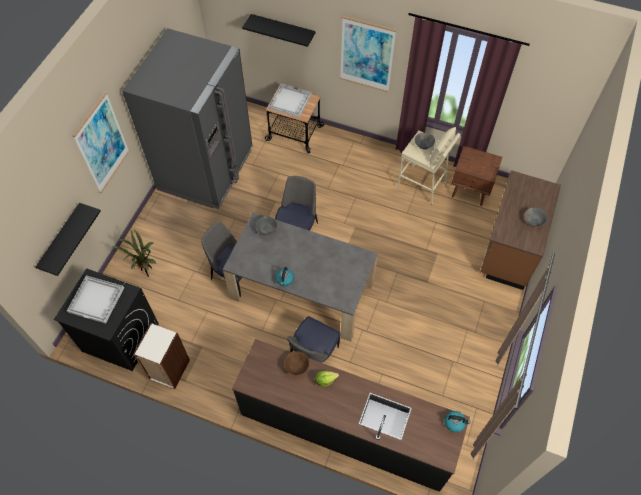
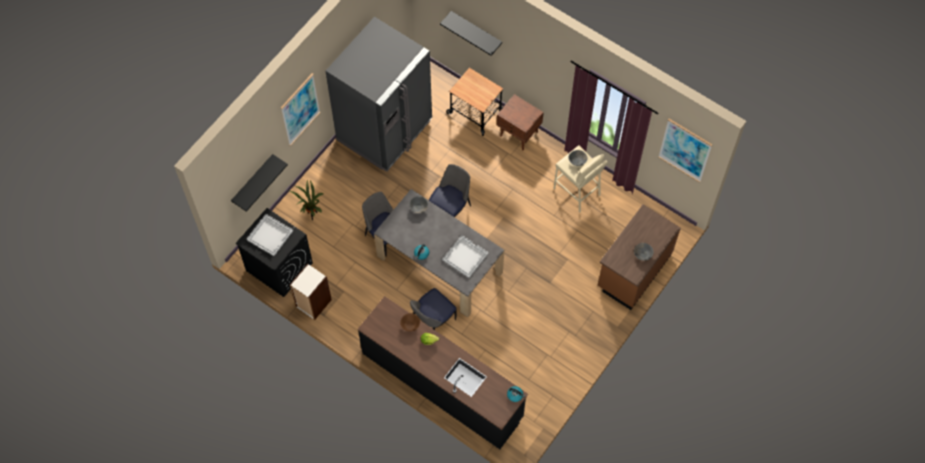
camera: 15 degrees right, 5 degrees up
(289, 101) = (473, 87): white tray -> white tray (464, 257)
(366, 54) = (542, 72): picture -> picture (685, 150)
(470, 191) = (620, 208): brown nightstand -> brown nightstand (519, 134)

